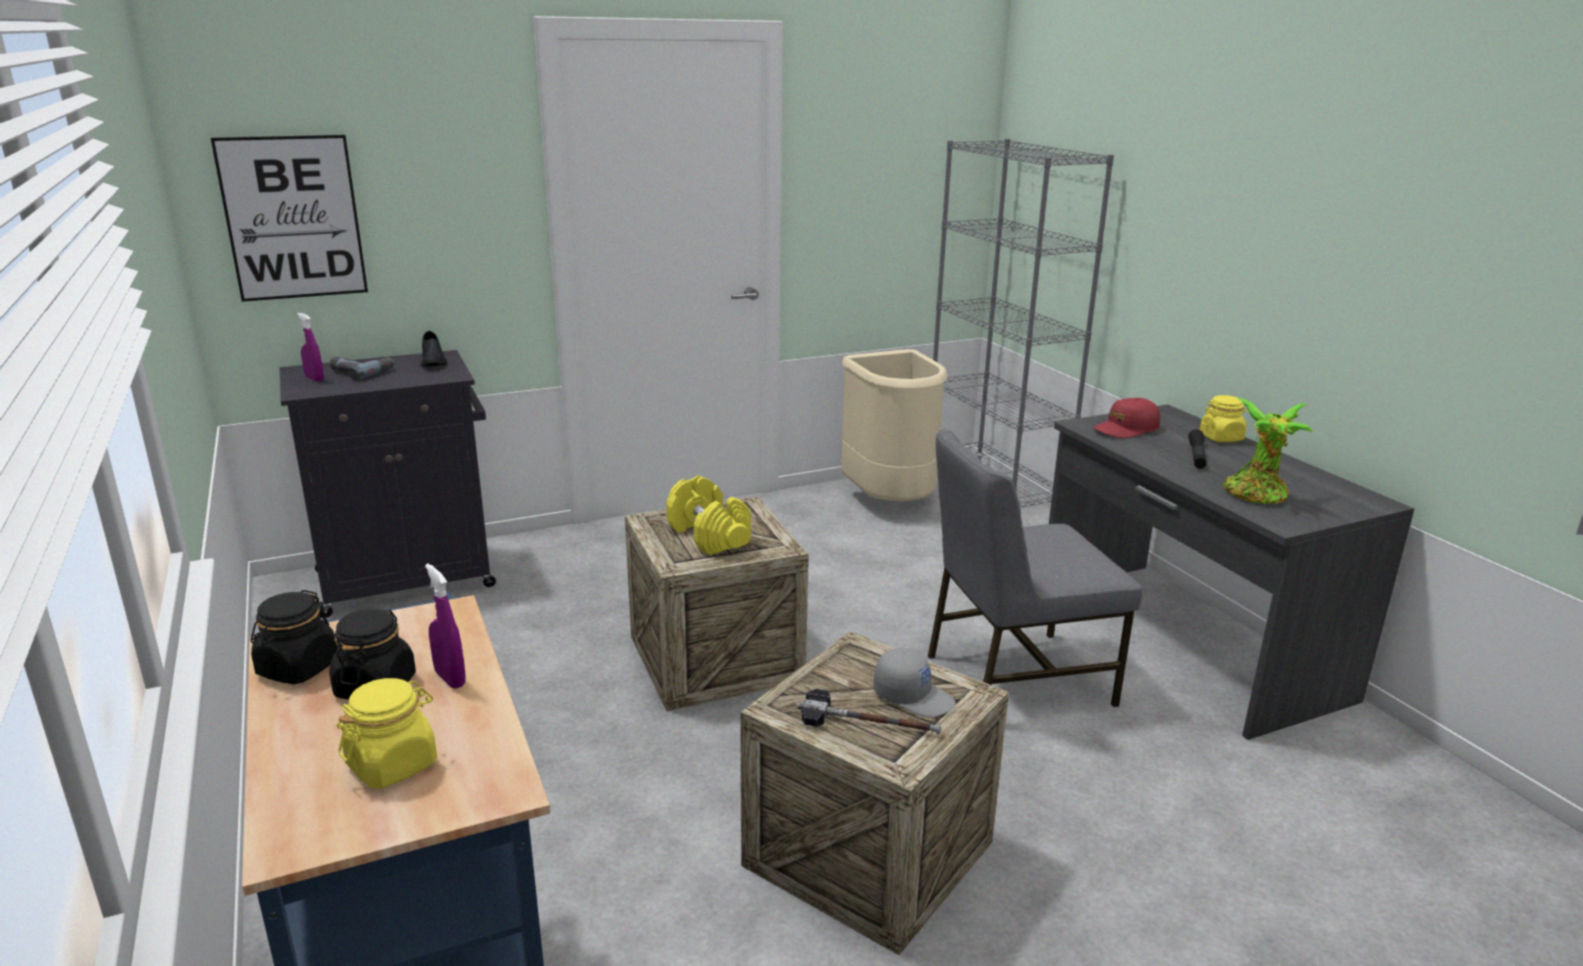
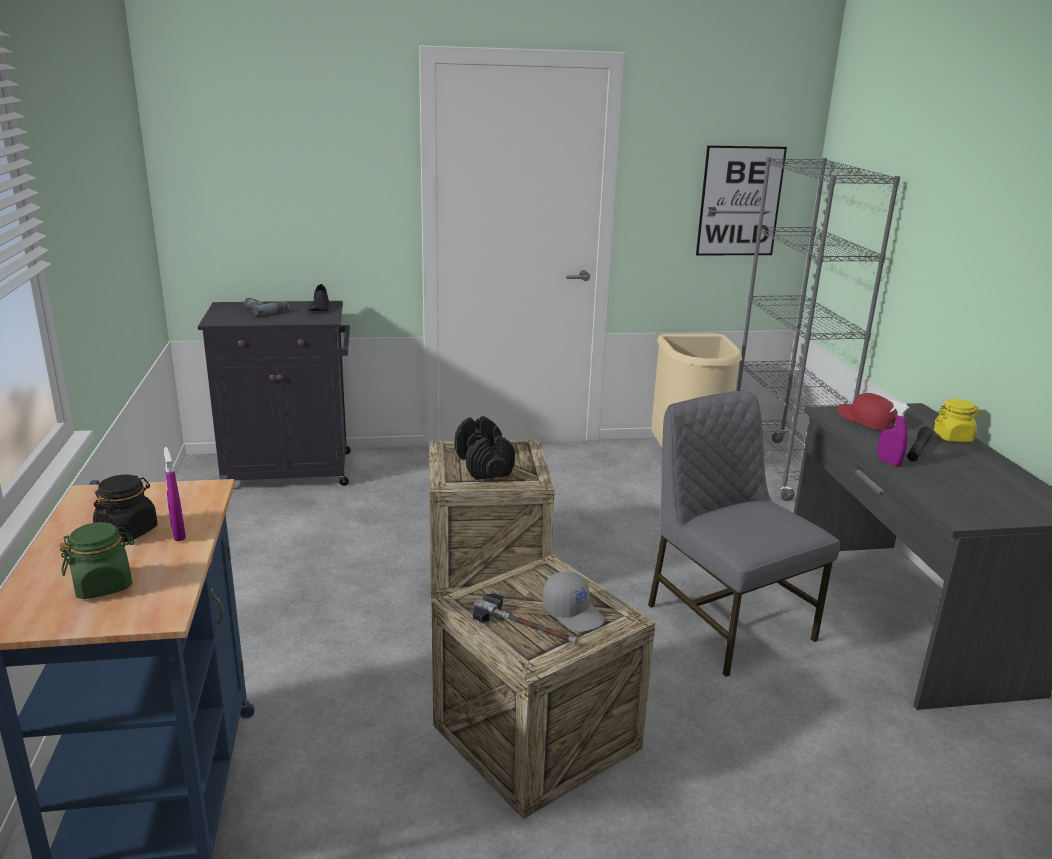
camera: 15 degrees right, 0 degrees up
(293, 218) = (230, 192): picture -> picture (740, 201)
(298, 668) = (87, 511): black jar -> none
(314, 379) = (230, 313): purple spray bottle -> purple spray bottle (888, 462)
(393, 764) = (103, 585): yellow jar -> green jar
(709, 536) = (484, 465): yellow dumbbell -> black dumbbell
(1014, 678) = (726, 621): grey chair -> grey chair turned 60 degrees clockwise
(1126, 429) = (866, 420): red cap -> red cap turned 75 degrees clockwise
(1257, 496) = (951, 491): potted plant -> none

